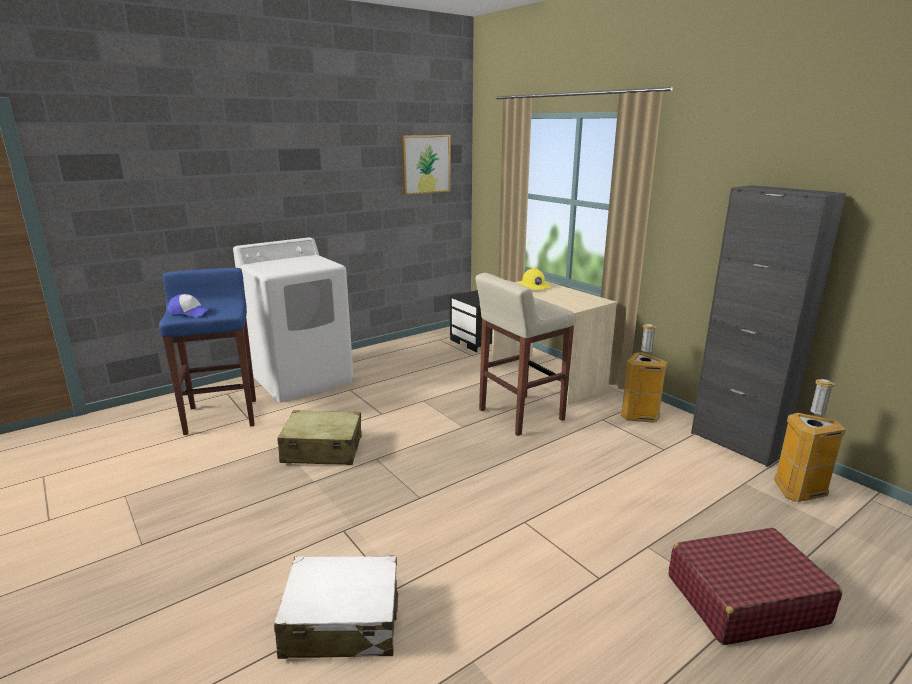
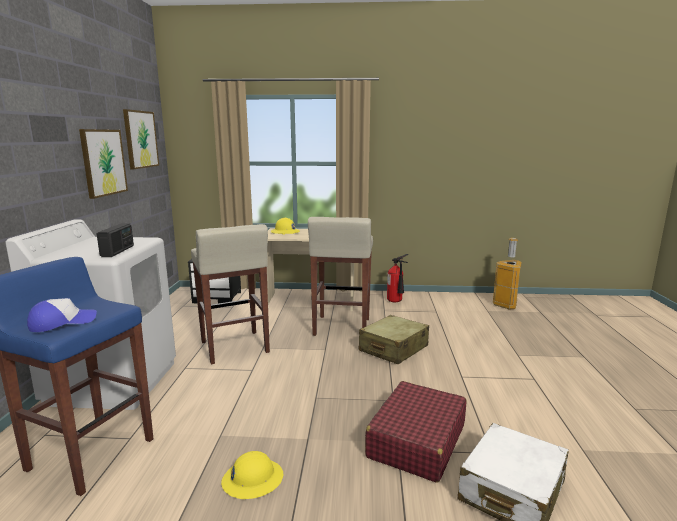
camera: 50 degrees left, 5 degrees down
(245, 482) = (252, 479): none -> yellow hard hat
(287, 270) = (118, 251): none -> radio
(322, 450) = (263, 416): beige suitcase -> beige suitcase (393, 349)
(363, 188) = (103, 162): none -> picture
(405, 390) = (234, 348): none -> beige stool
(639, 417) = (396, 302): trash can -> fire extinguisher
(736, 443) = (452, 296): black cabinet -> none
(744, 599) = (575, 353): red suitcase -> red suitcase (416, 441)

